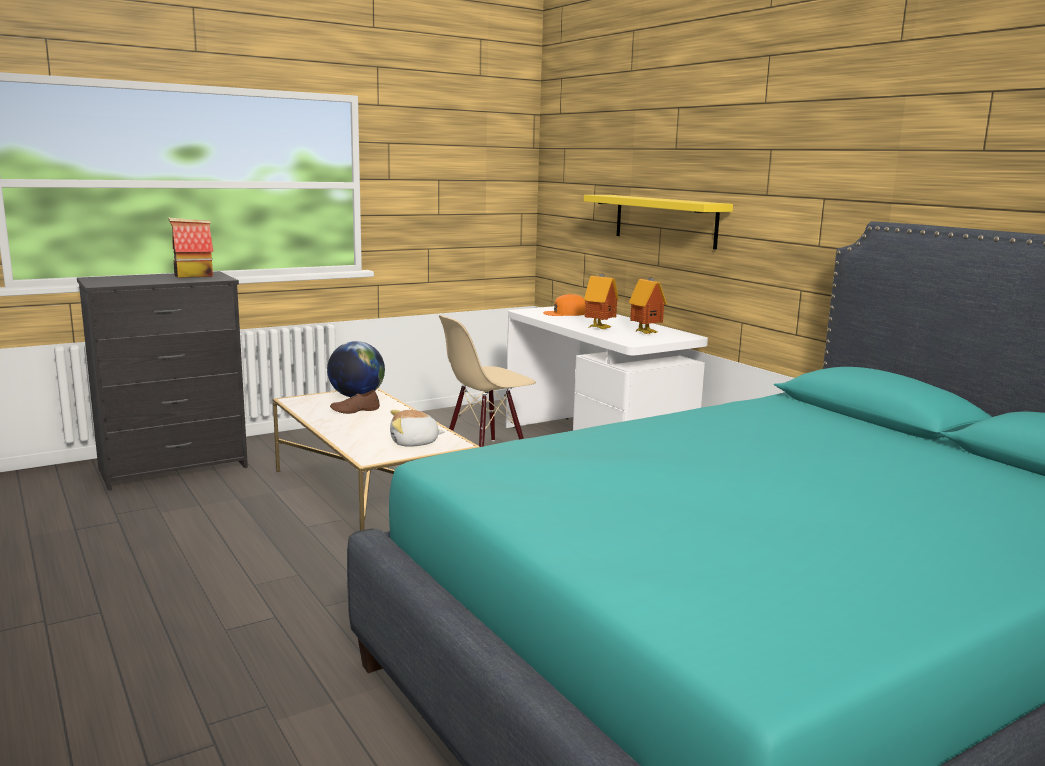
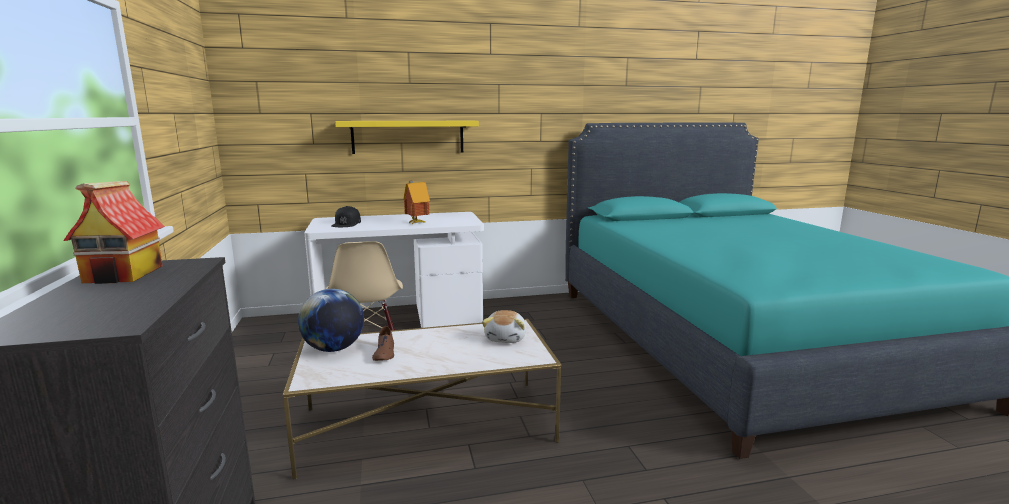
camera: 70 degrees left, 0 degrees up
(564, 313) = (346, 223): orange cap -> black cap
(646, 333) = (444, 218): toy house -> none

